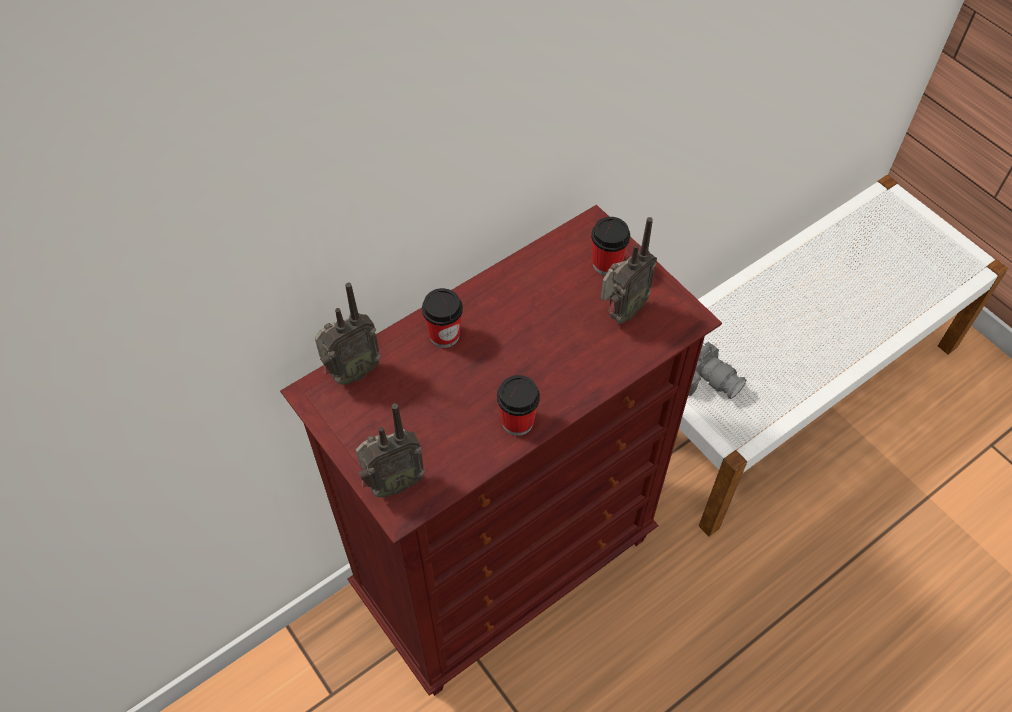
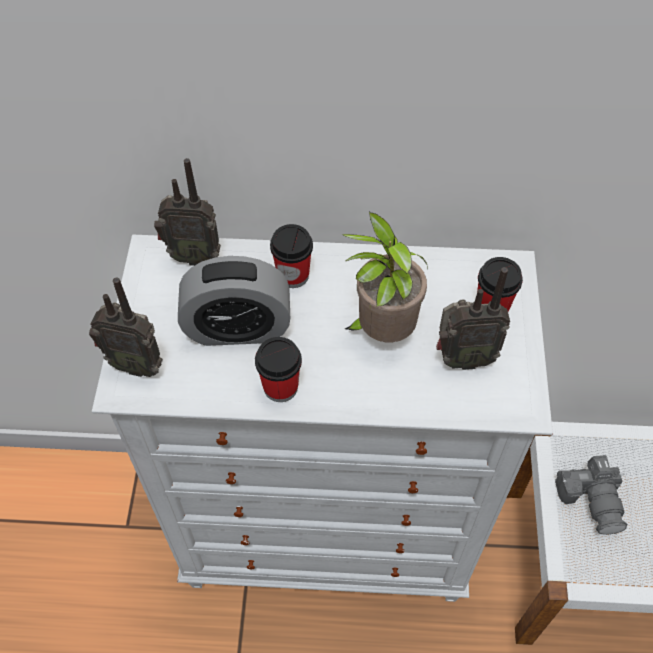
camera: 40 degrees right, 0 degrees up
(443, 402) = (238, 328): none -> alarm clock
(507, 566) = (329, 534): red dresser -> white dresser
(549, 332) = (381, 331): none -> potted plant

